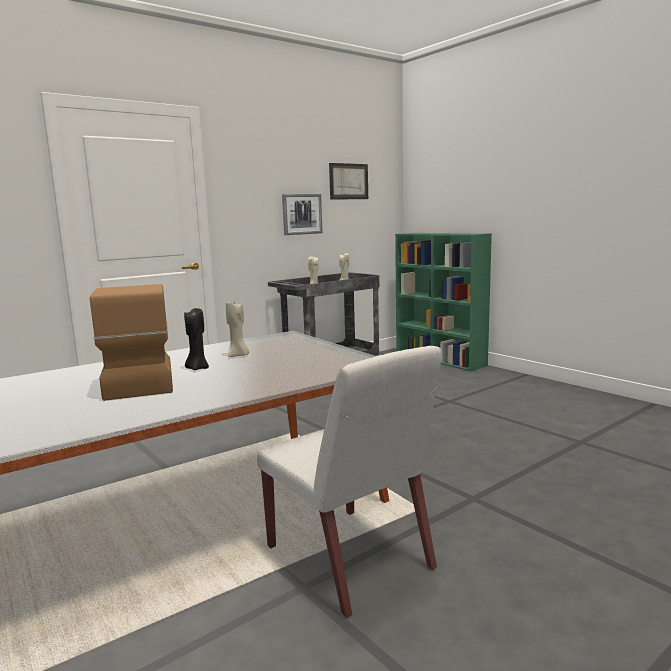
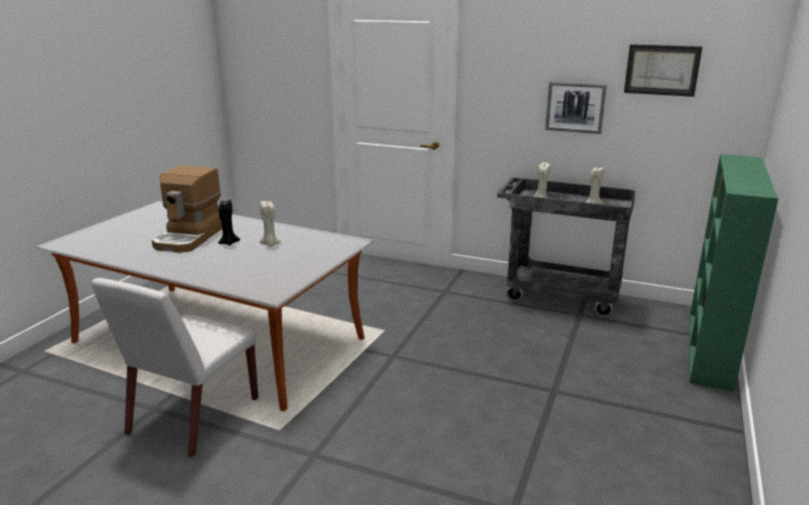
camera: 60 degrees right, 10 degrees up
(138, 382) = (190, 237): coffee machine -> coffee machine turned 150 degrees clockwise

